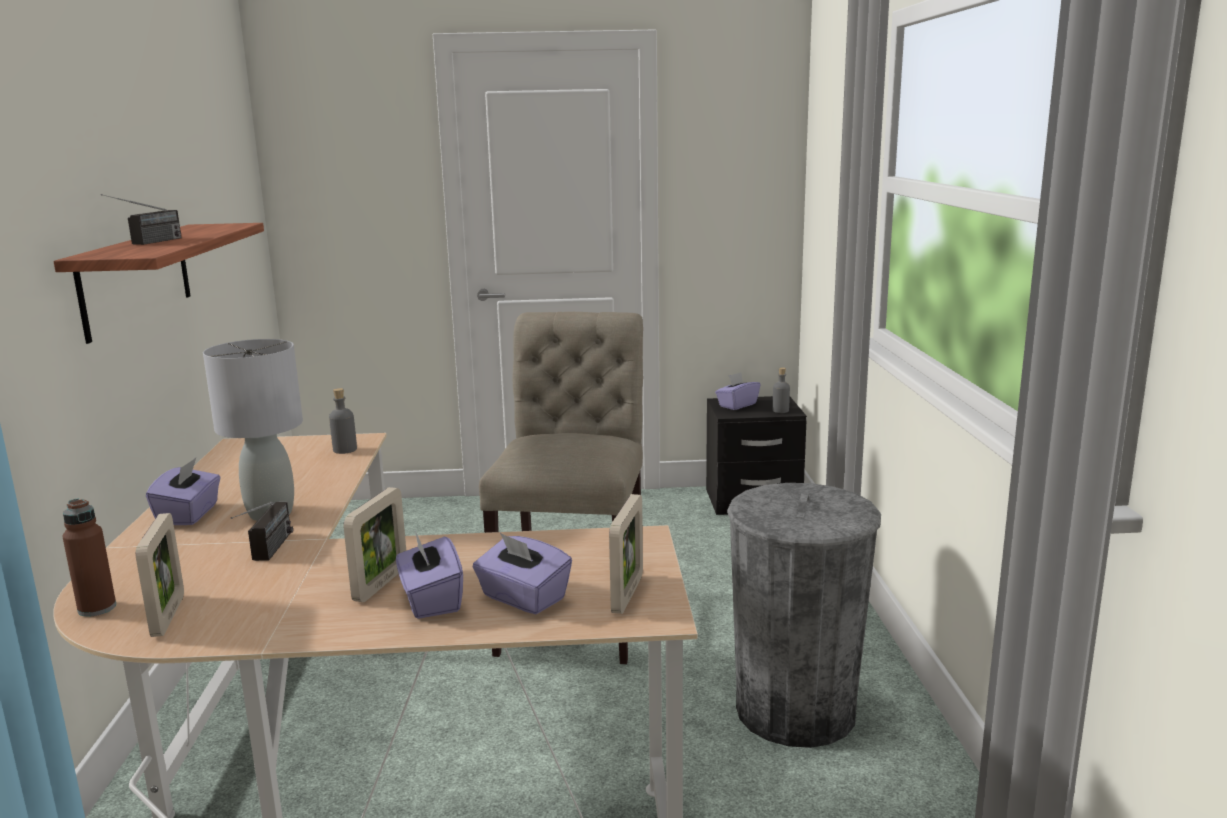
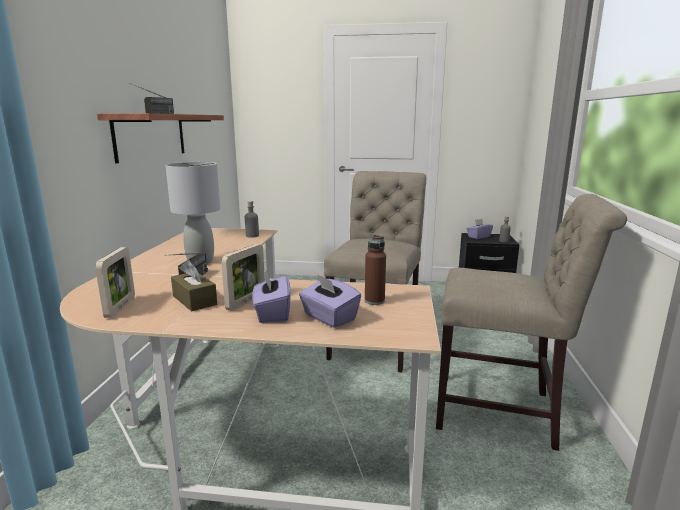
camera: 10 degrees right, 0 degrees up
(97, 608) = (85, 300): brown bottle -> brown bottle (374, 301)
(189, 514) = (158, 259): purple tissue box -> none
(292, 590) = (194, 300): none -> brown tissue box
(627, 594) = (396, 321): picture frame -> none
(795, 710) = (502, 412): grey trash can -> beige chair

